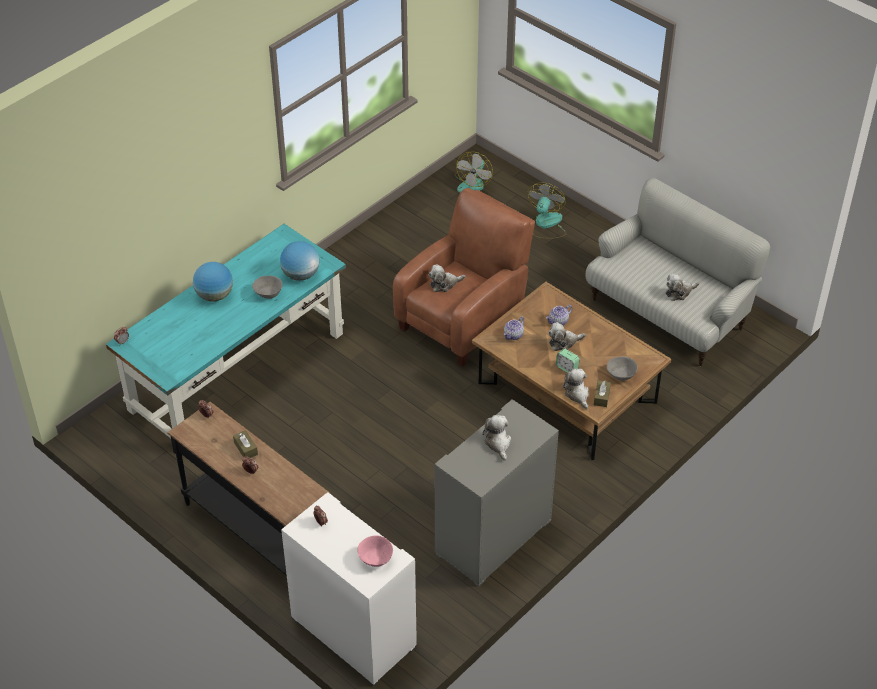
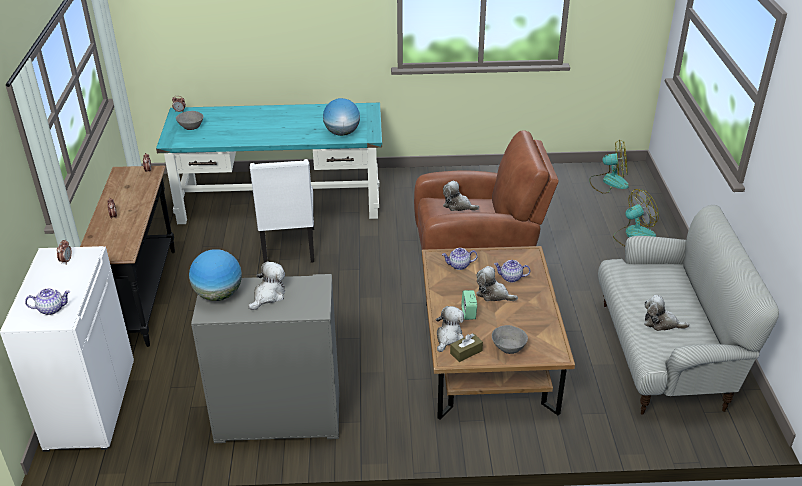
camera: 45 degrees right, 10 degrees down
(214, 295) = (271, 116): globe -> globe (218, 295)
(246, 448) = (134, 202): brown tissue box -> none
(268, 293) = (304, 132): grey bowl -> grey bowl (191, 127)
(310, 409) = (288, 248): none -> white chair
(375, 559) = (51, 309): pink bowl -> teapot
(473, 183) = (608, 182): fan -> fan turned 150 degrees counterclockwise

